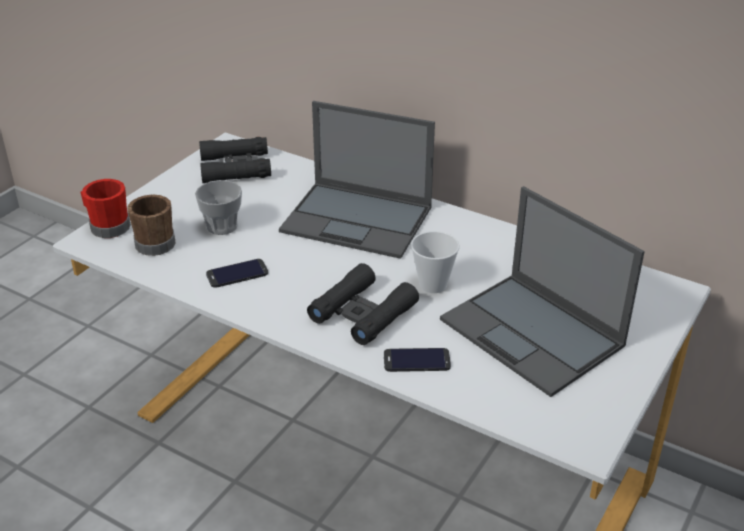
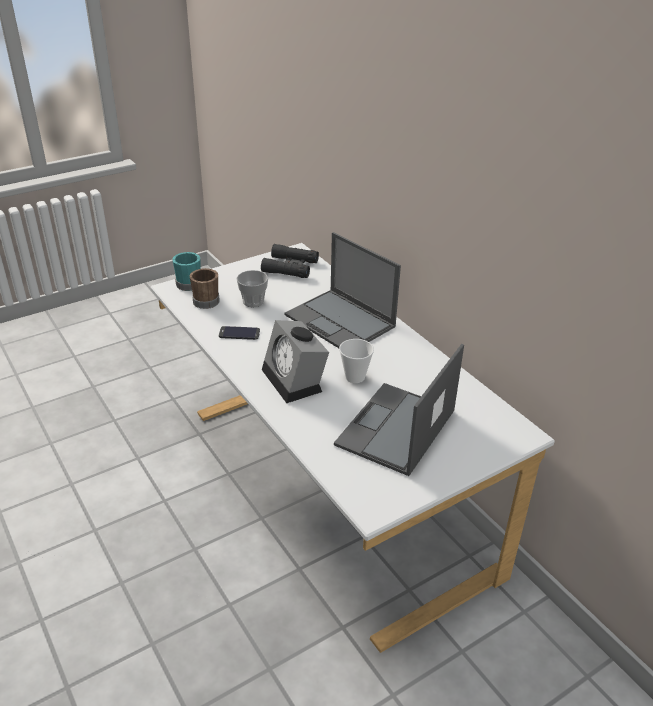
camera: 25 degrees right, 0 degrees up
(107, 226) = (187, 283): red mug -> turquoise mug
(363, 313) = (295, 380): black binoculars -> alarm clock
(416, 360) = (305, 420): phone -> none
(533, 333) = (395, 429): laptop -> laptop turned 45 degrees clockwise

